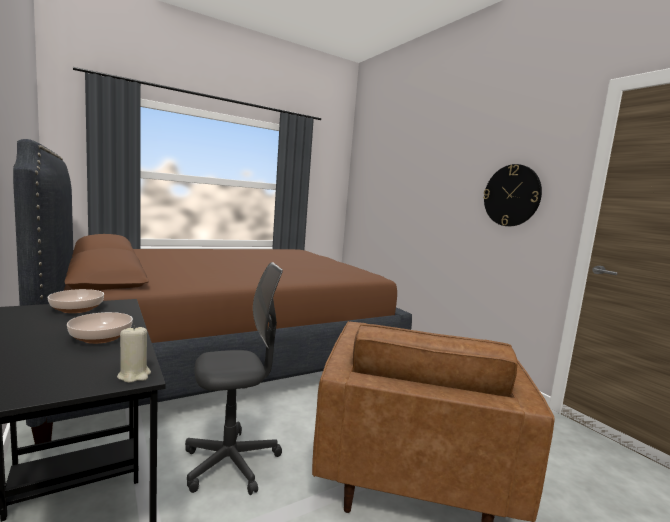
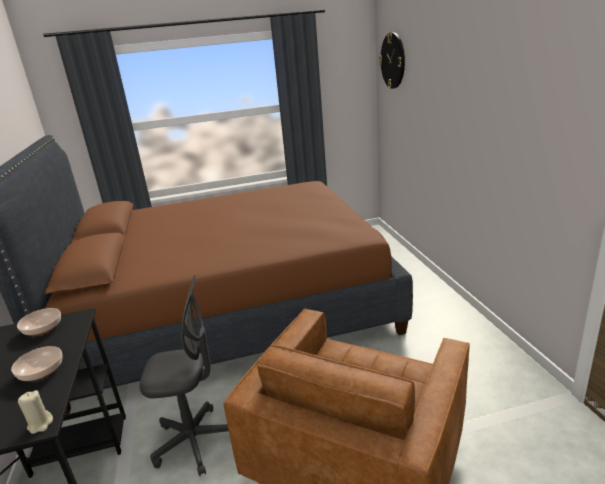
camera: 20 degrees right, 15 degrees up
(511, 195) = (536, 124): wall clock -> wall clock (393, 61)

